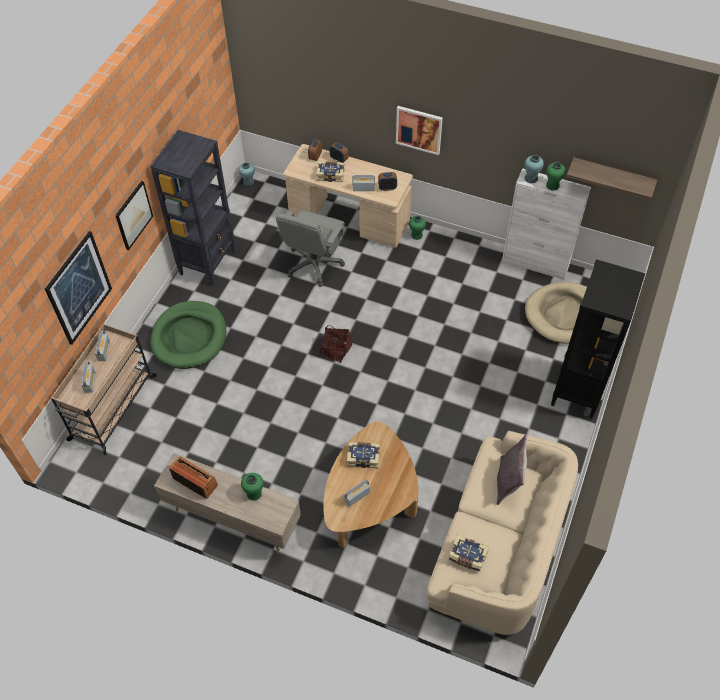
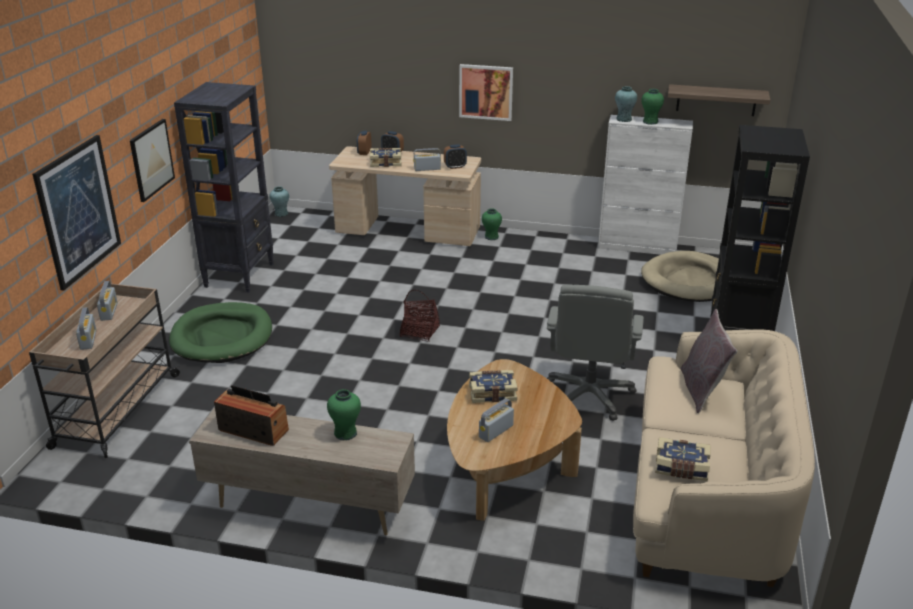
camera: 10 degrees left, 25 degrees down
(314, 264) = (374, 267): grey office chair -> grey office chair (589, 395)

